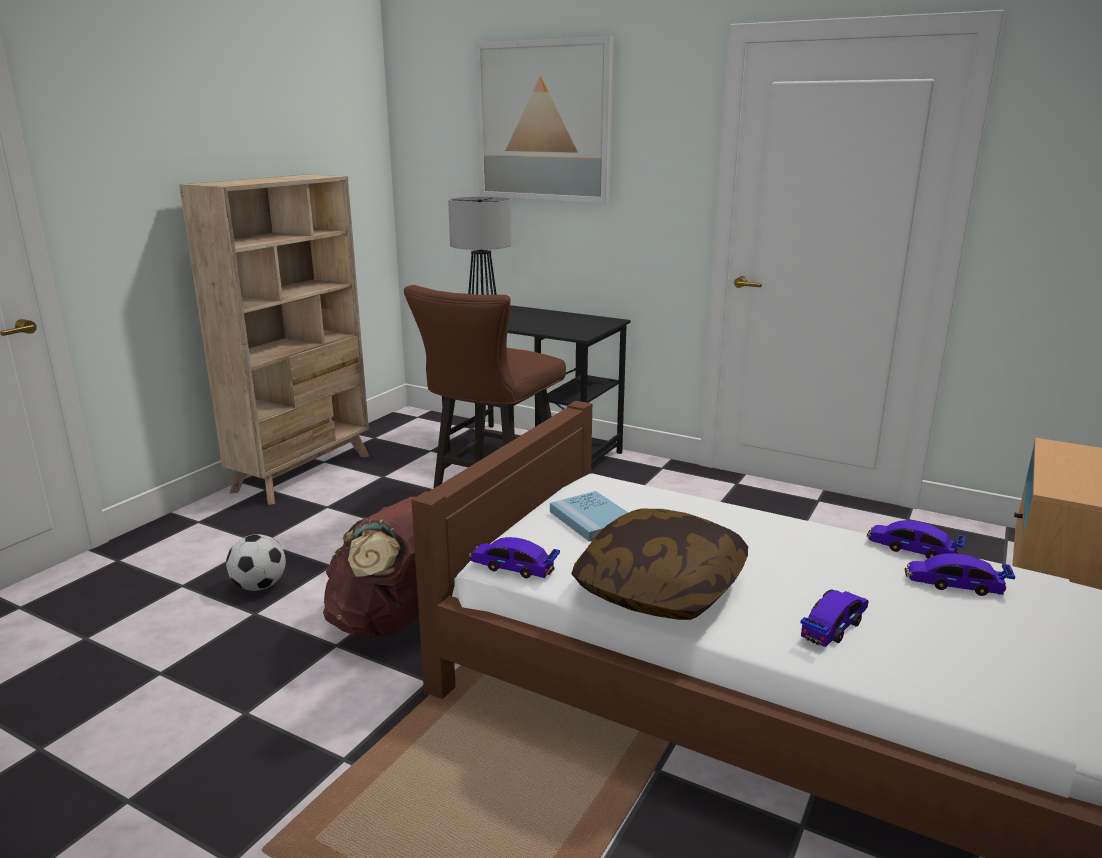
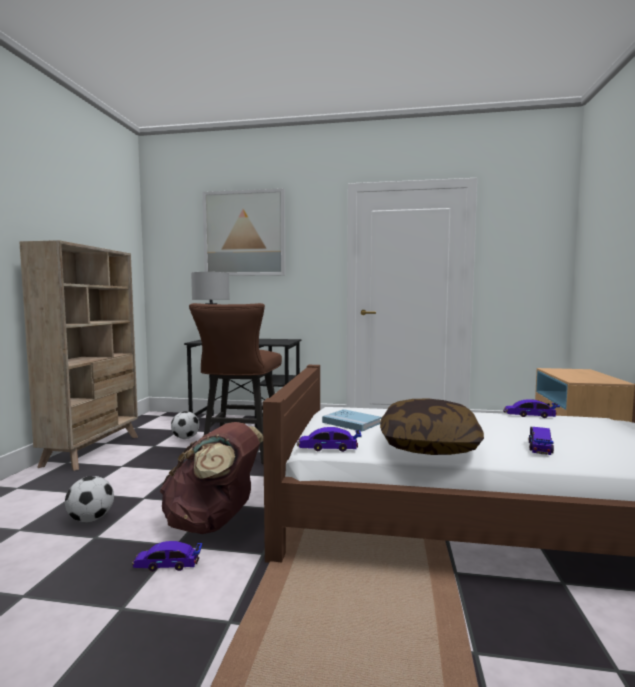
camera: 20 degrees left, 15 degrees down
(431, 468) = (185, 438): none -> football
(955, 584) = (568, 424): toy car -> toy car (167, 564)

